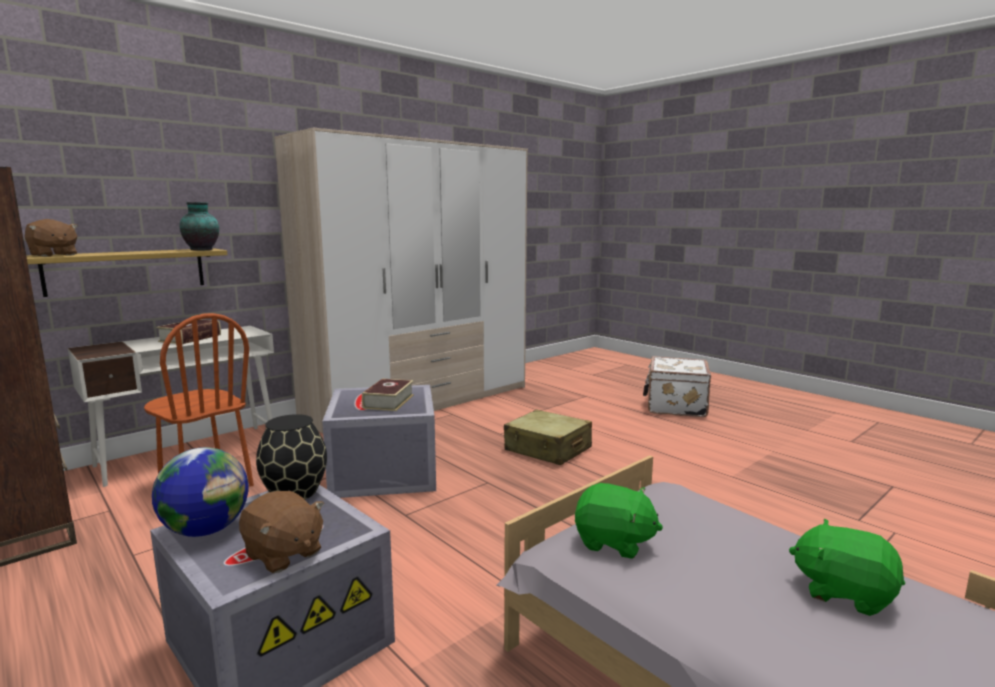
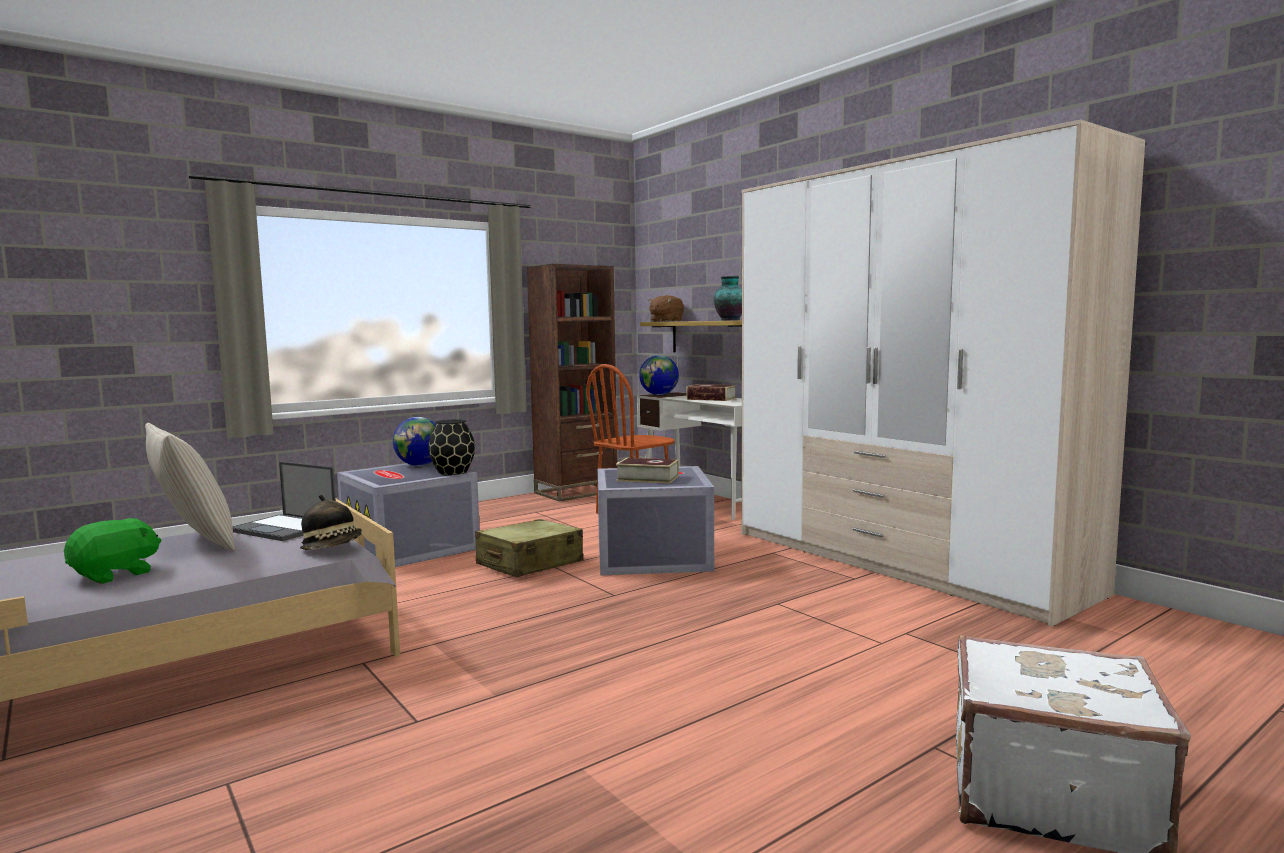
camera: 95 degrees right, 5 degrees down
(97, 352) = (659, 395): none -> globe
(283, 554) = (373, 475): brown plush toy -> none
(548, 449) = (716, 629): beige suitcase -> beige suitcase (529, 563)
(614, 542) = (285, 528): green plush toy -> laptop
(665, 494) = (333, 548): none -> hat
(706, 589) = (194, 542): none -> beige pillow

